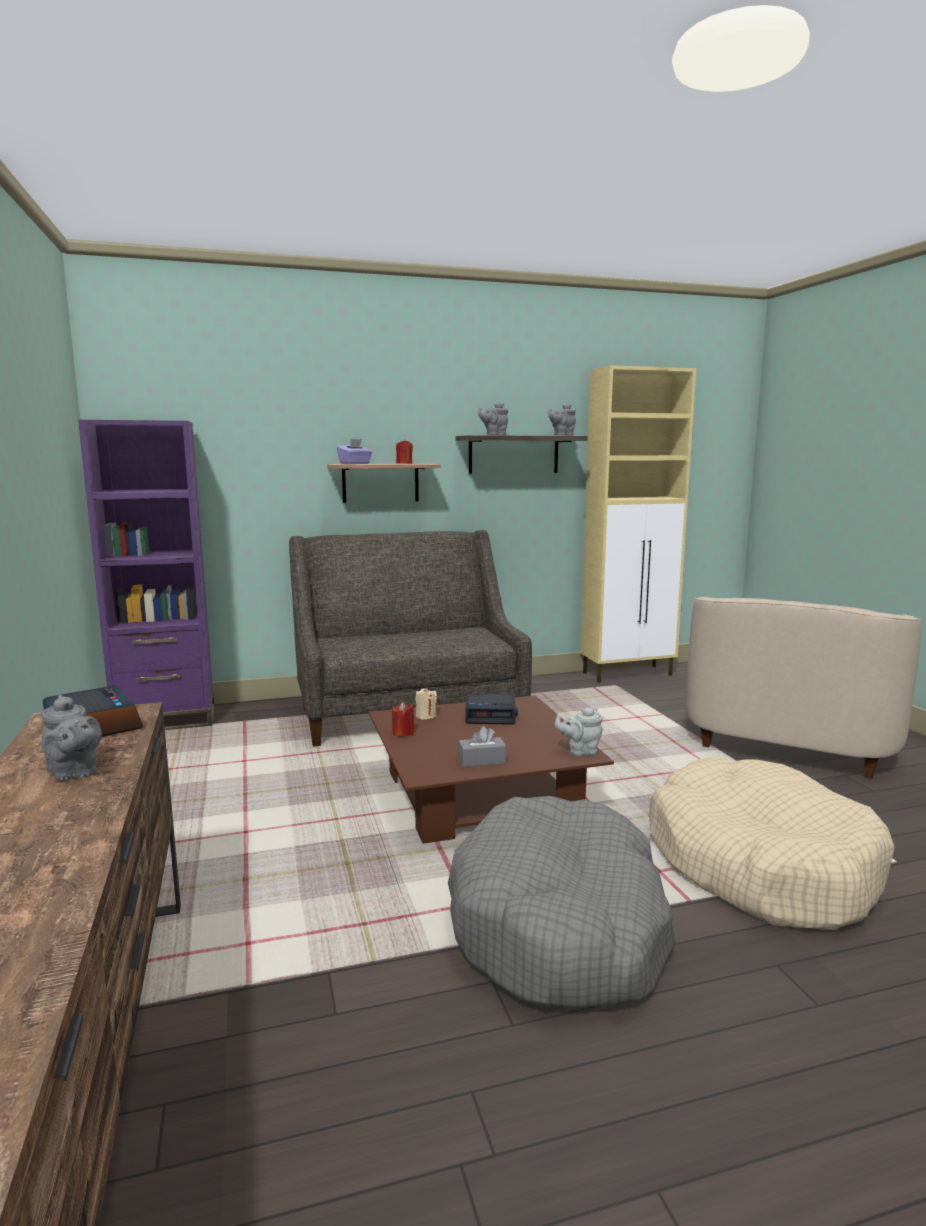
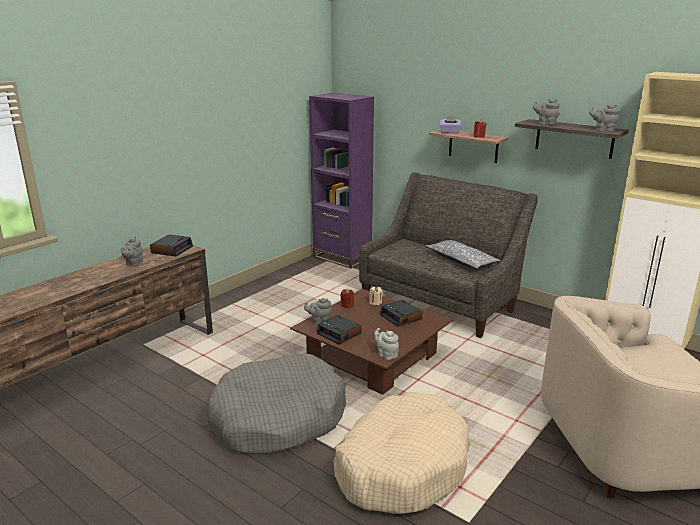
camera: 55 degrees right, 10 degrees up
(422, 762) = (319, 321): none -> grey teapot
(444, 635) = (461, 261): none -> pillow
(482, 760) = (339, 334): grey tissue box -> alarm clock

